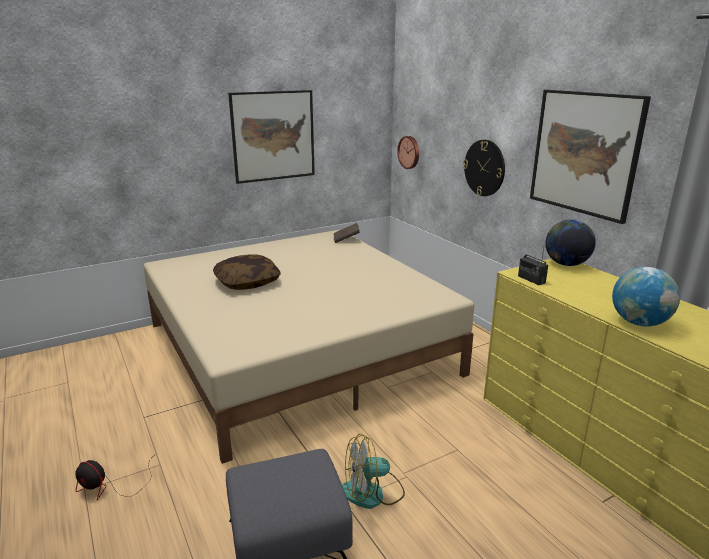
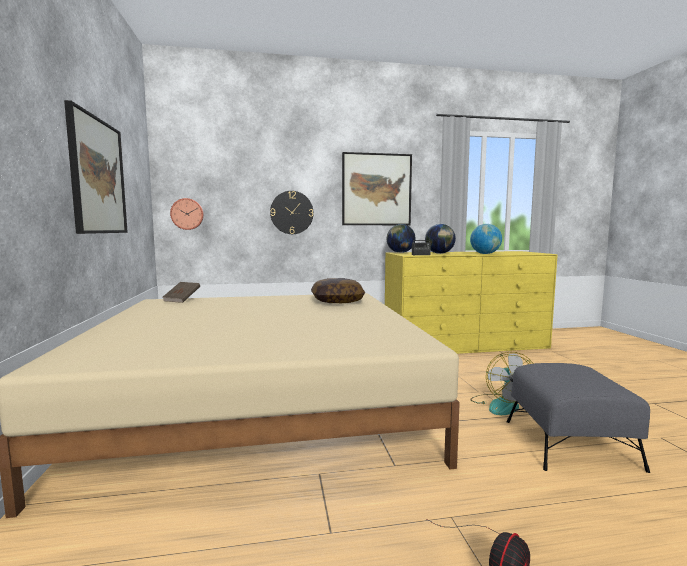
camera: 70 degrees left, 15 degrees down
(247, 282) = (232, 331): pillow -> pillow (337, 301)
(589, 289) = (439, 253): none -> globe

